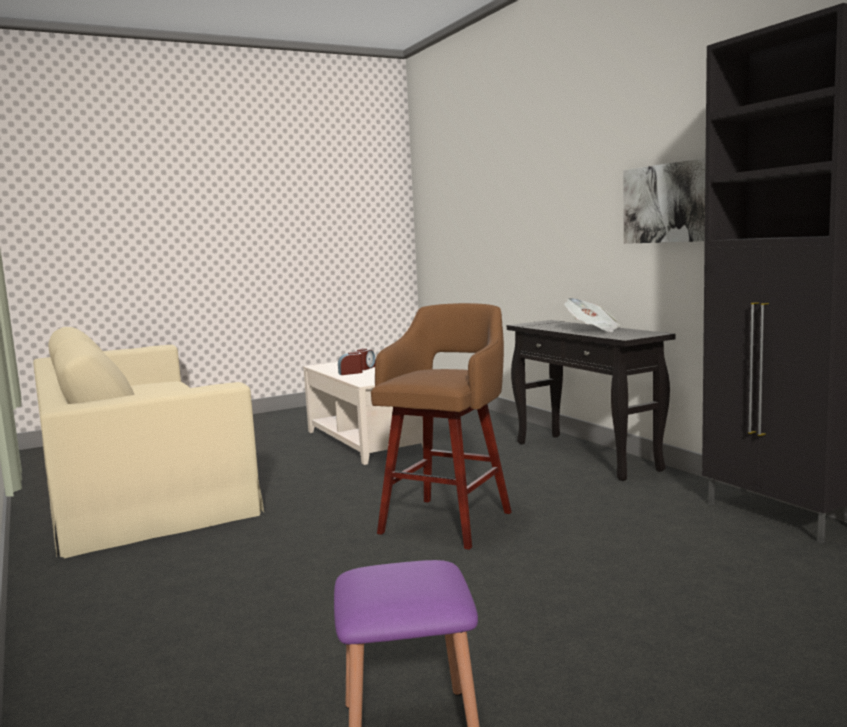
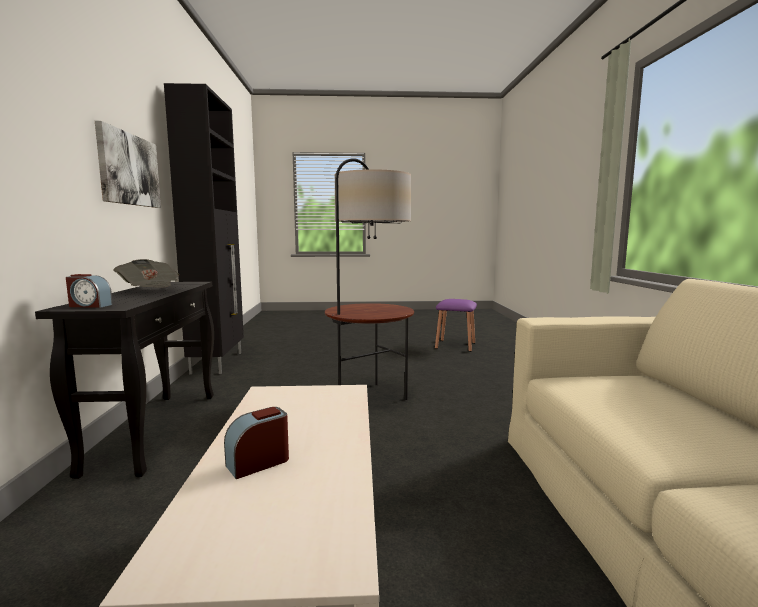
camera: 155 degrees left, 0 degrees up
(350, 373) = (320, 442): alarm clock -> alarm clock (90, 305)
(448, 521) = (369, 397): brown stool -> floor lamp

